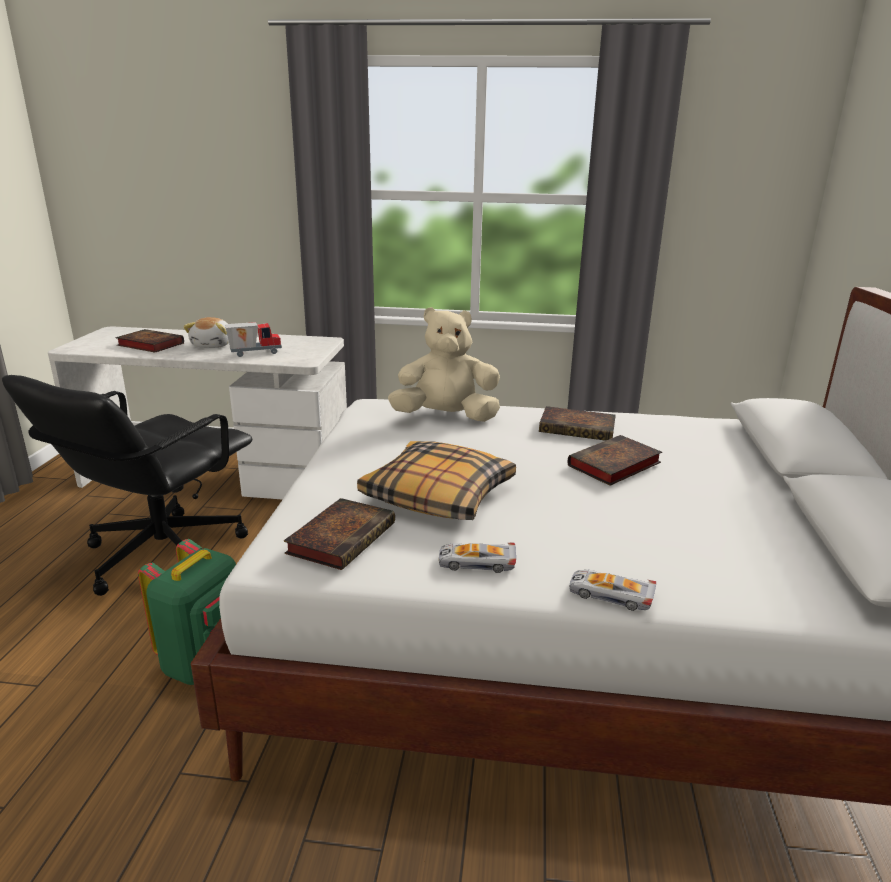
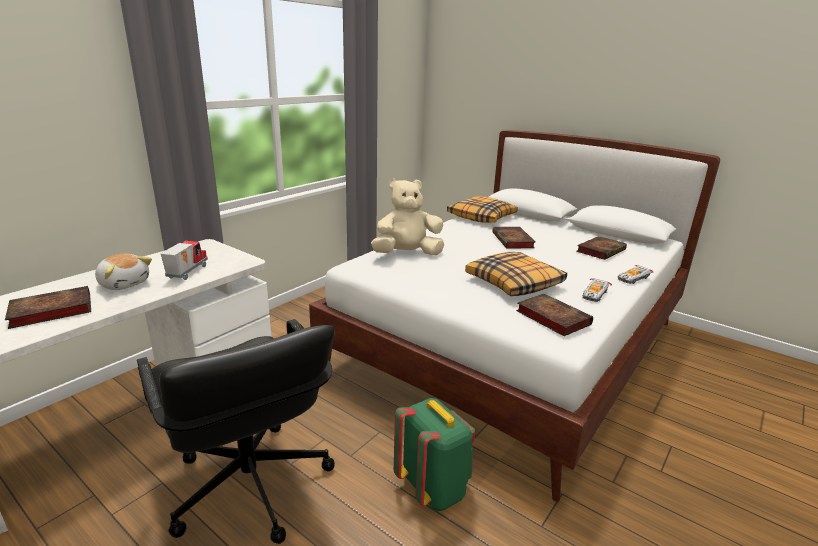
camera: 60 degrees left, 0 degrees up
(446, 417) = (407, 254): beige plush toy -> beige plush toy turned 45 degrees clockwise
(579, 429) = (461, 233): book -> book (601, 250)
(685, 427) = (481, 217): none -> pillow

